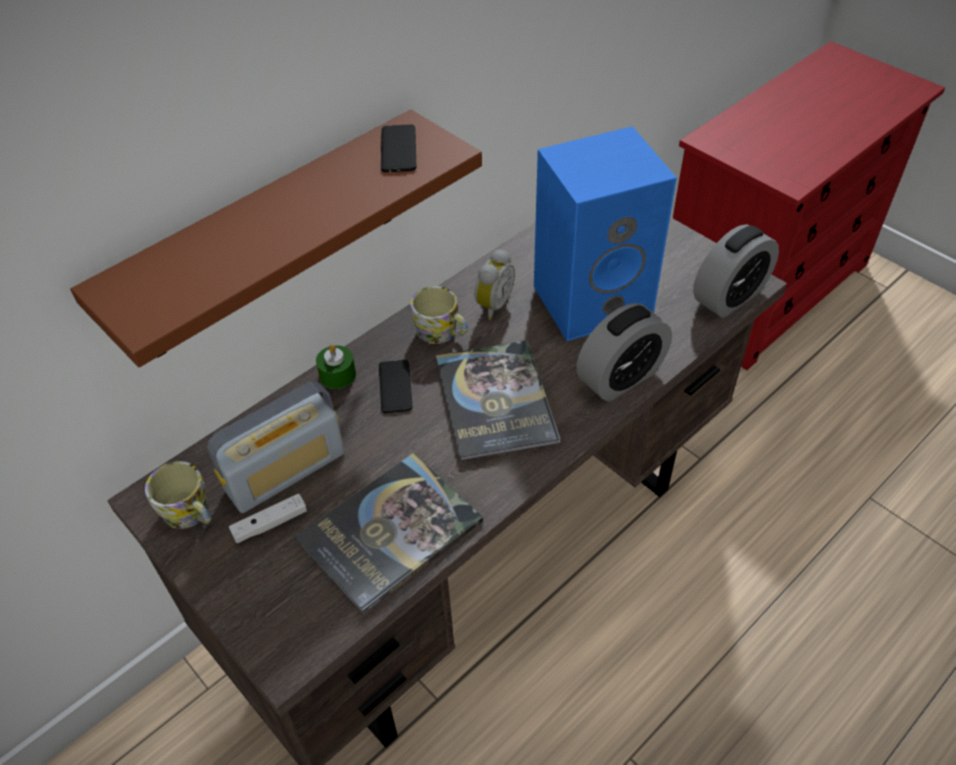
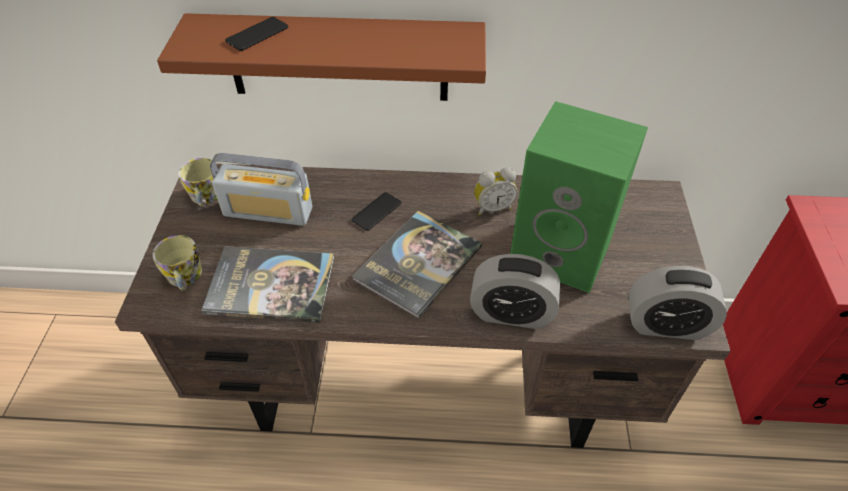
camera: 45 degrees right, 0 degrees up
(270, 524) = (228, 231): white game controller -> none
(337, 375) = (357, 182): green candle -> none
(398, 149) = (438, 40): phone -> phone (257, 34)
(441, 333) = (441, 201): mug -> mug (184, 278)
(593, 298) = (563, 251): blue speaker -> green speaker

